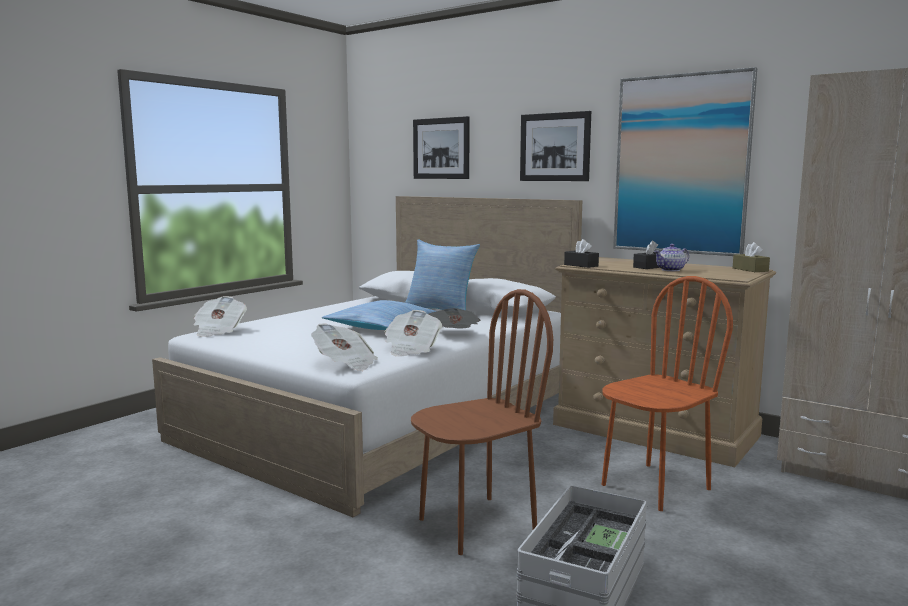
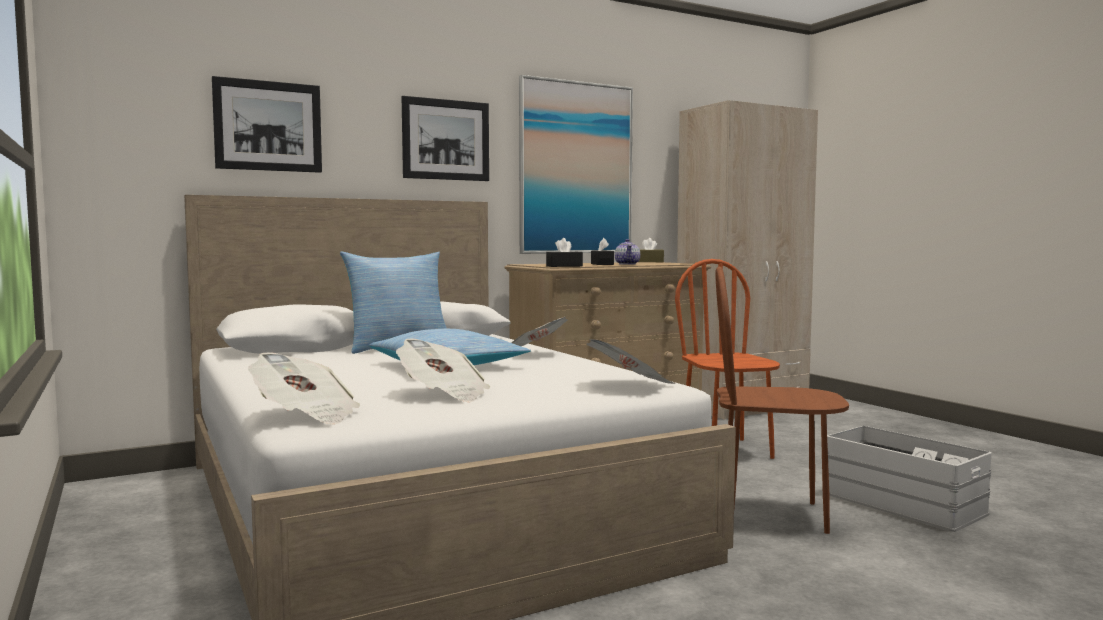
camera: 65 degrees left, 5 degrees down
(411, 349) = (588, 367): newspaper -> newspaper (444, 395)
(476, 525) = (772, 515): brown chair -> brown chair turned 75 degrees counterclockwise

